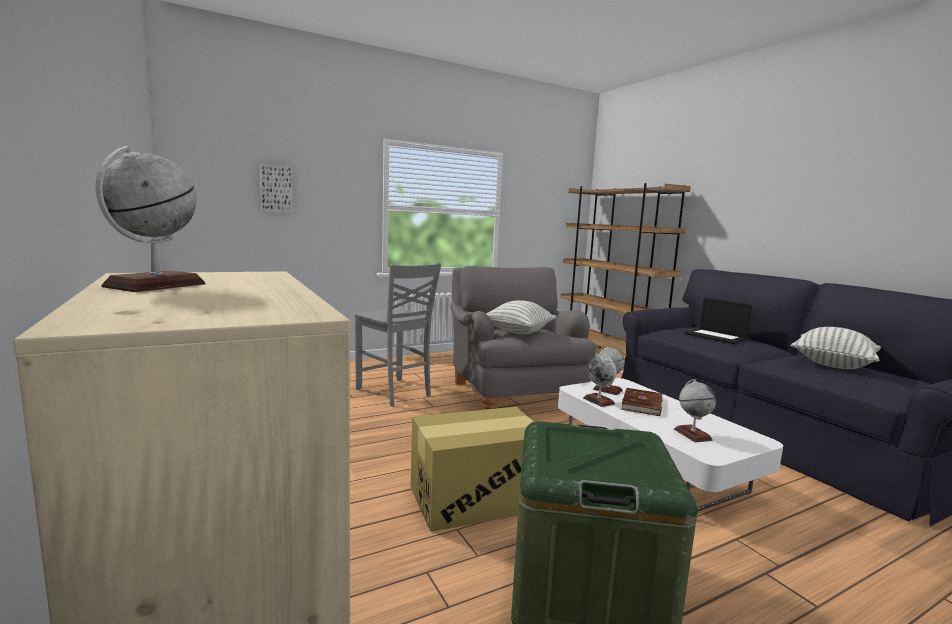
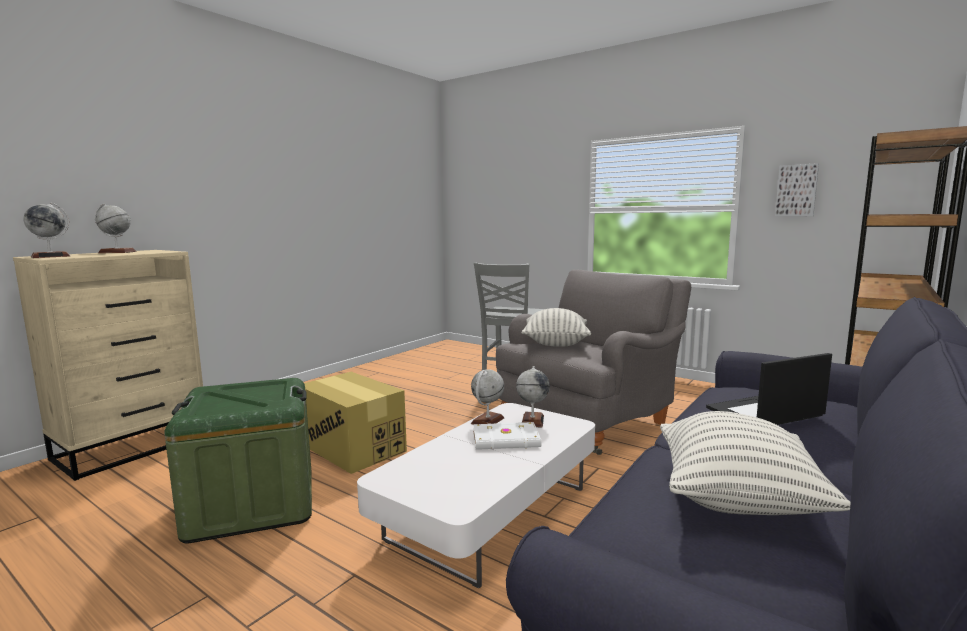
camera: 65 degrees right, 0 degrees up
(276, 188) = (505, 201): picture -> picture (796, 190)
(643, 404) = (506, 440): brown book -> white book
(692, 434) = (435, 468): globe -> globe (51, 256)
(716, 336) = (764, 413): laptop -> laptop turned 45 degrees clockwise

